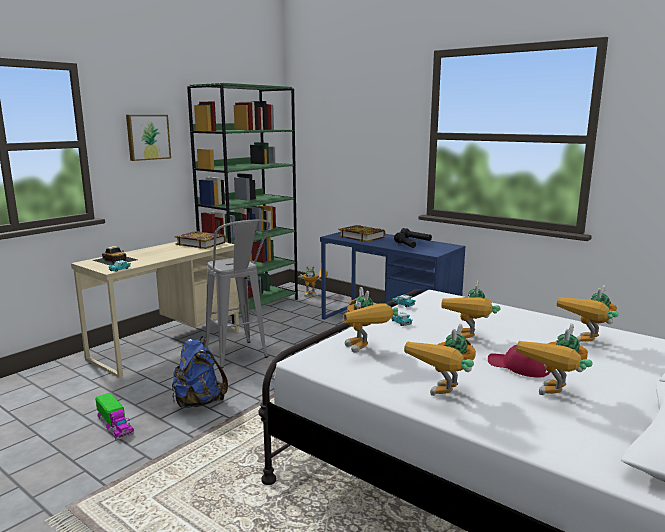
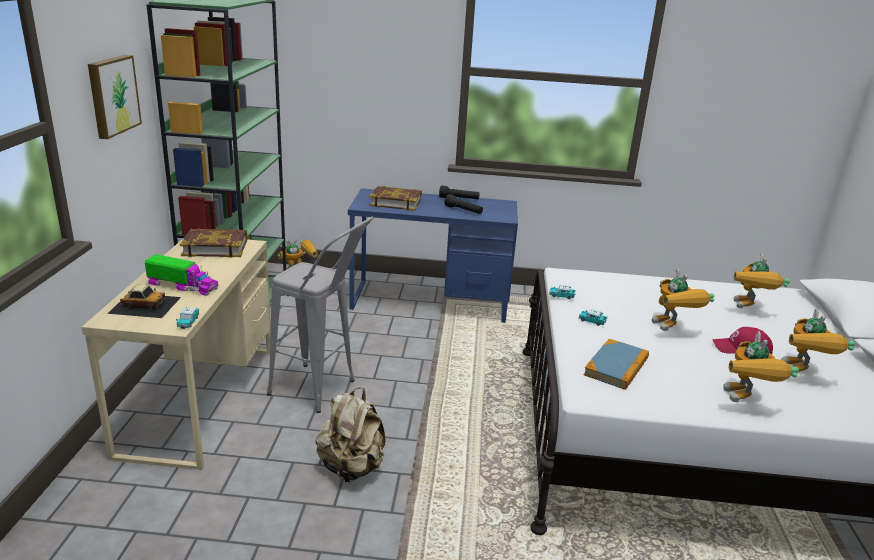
camera: 35 degrees left, 10 degrees up
(115, 425) = (290, 536): toy truck -> toy truck (182, 286)
(198, 402) = (351, 467): blue backpack -> beige backpack
(365, 350) = (616, 367): toy robot -> book

